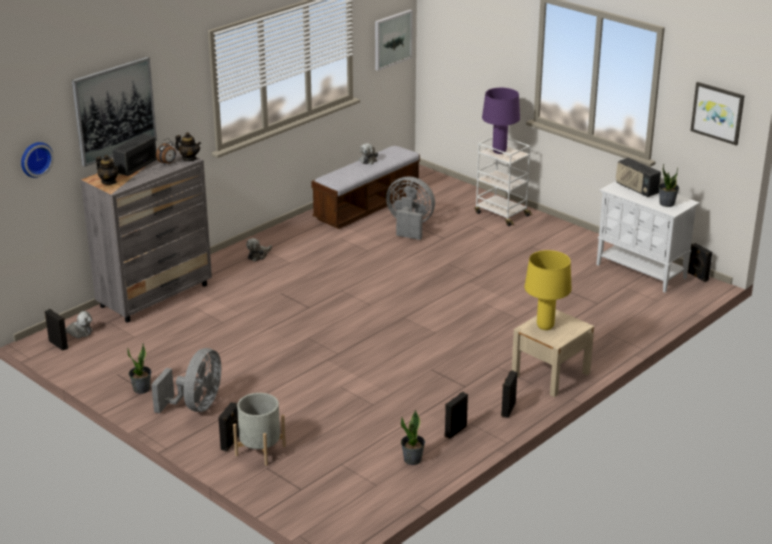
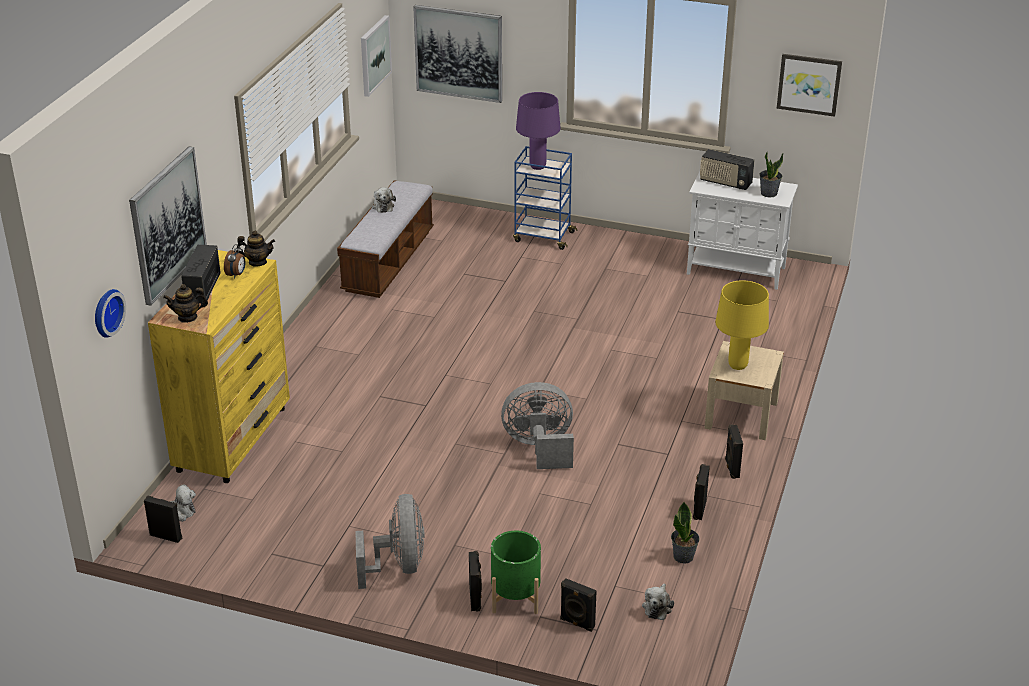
camera: 25 degrees left, 5 degrees up
(109, 182) = (187, 317): teapot -> teapot turned 150 degrees clockwise
(141, 389) = (317, 564): potted plant -> none
(155, 295) = (233, 439): grey dresser -> yellow dresser
(258, 255) = (314, 354): plush toy -> plush toy (657, 607)
(260, 450) = (515, 597): grey planter -> green planter
(409, 226) = (456, 275): grey fan -> grey fan (540, 448)
(461, 49) = (459, 53): none -> picture
(501, 214) = (543, 237): white cart -> blue cart
(697, 276) = (793, 263): black speaker -> black speaker (577, 623)

